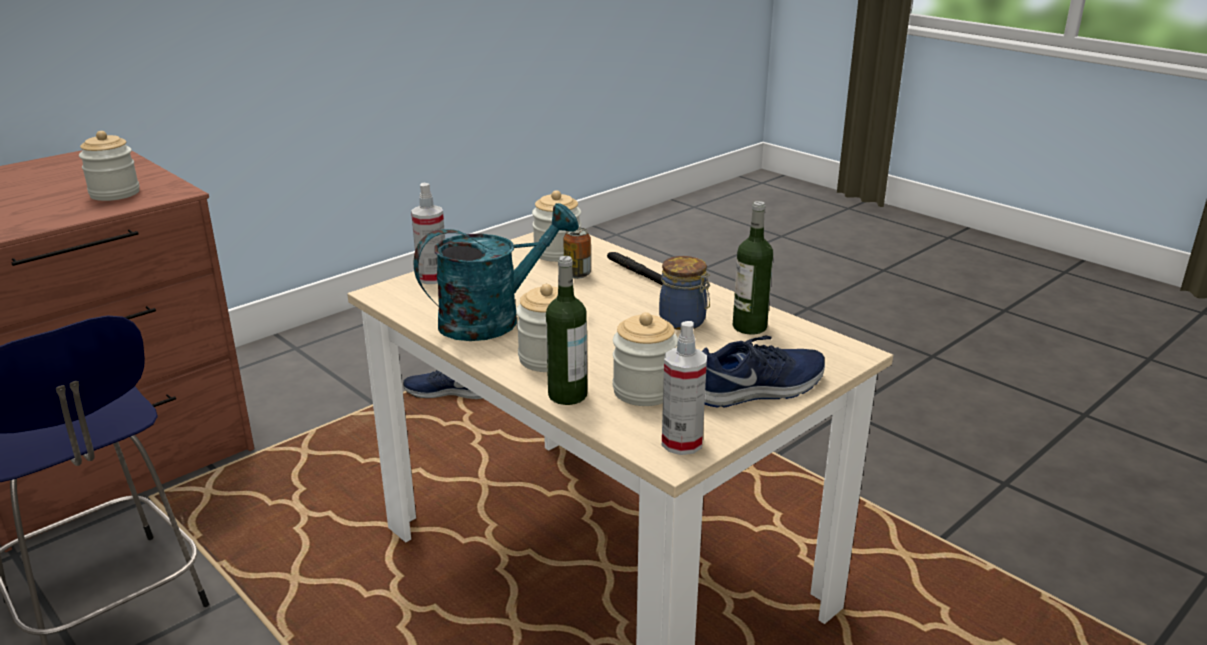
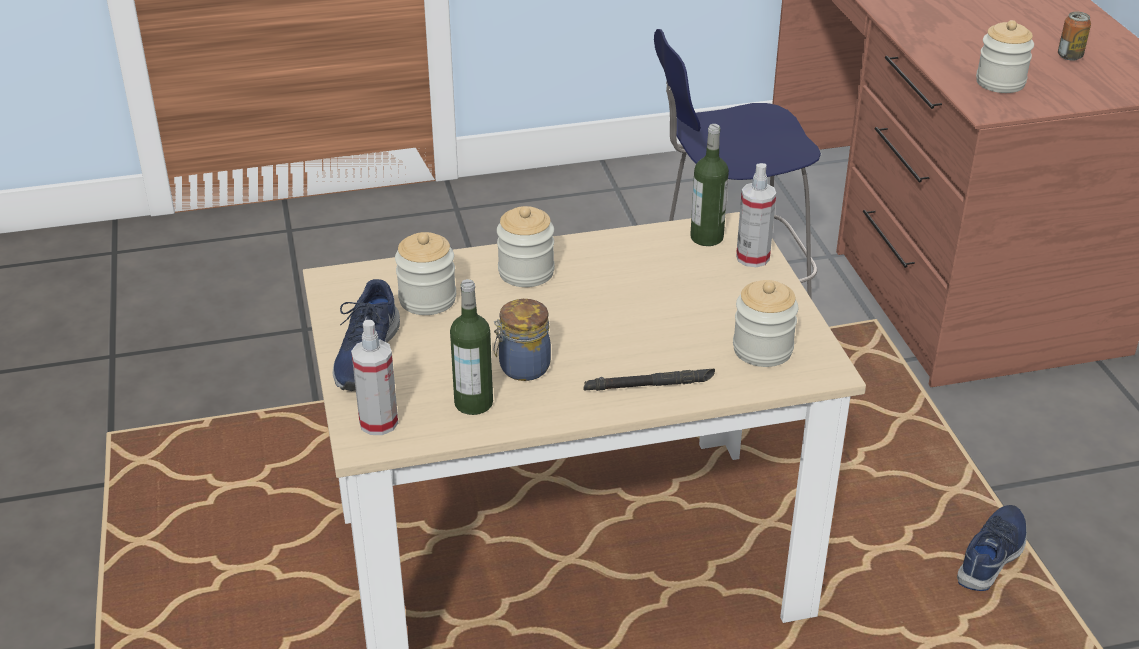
camera: 120 degrees right, 10 degrees up
(493, 319) = (628, 266): turquoise watering can -> none
(567, 395) = (459, 263): bottle -> bottle (706, 237)
(577, 274) = (691, 343): can -> can (1070, 56)
(682, 443) = (342, 289): spray bottle -> spray bottle (378, 422)

